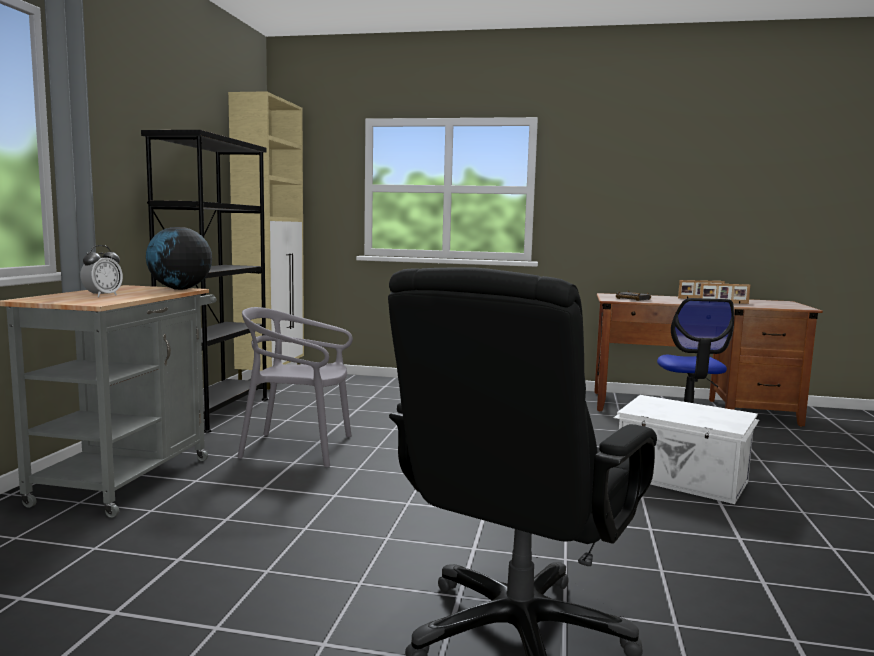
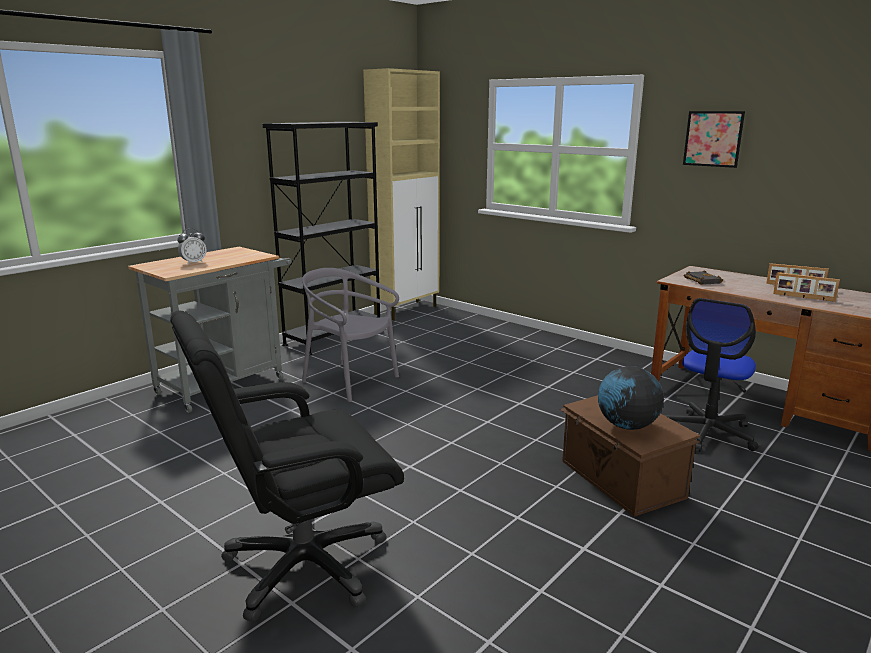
camera: 30 degrees right, 10 degrees up
(180, 289) = (259, 255): globe -> globe (626, 426)
(608, 175) = (713, 139): none -> picture
(682, 479) = (621, 480): white storage box -> brown storage box

